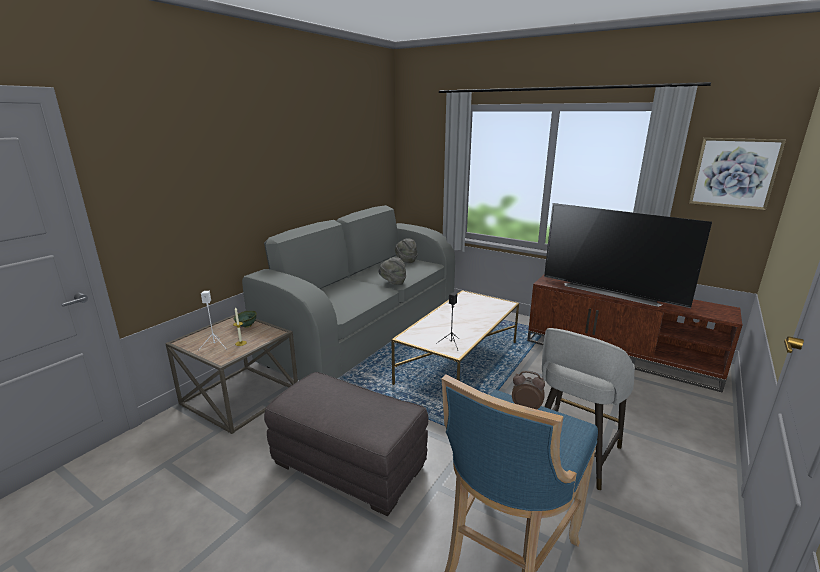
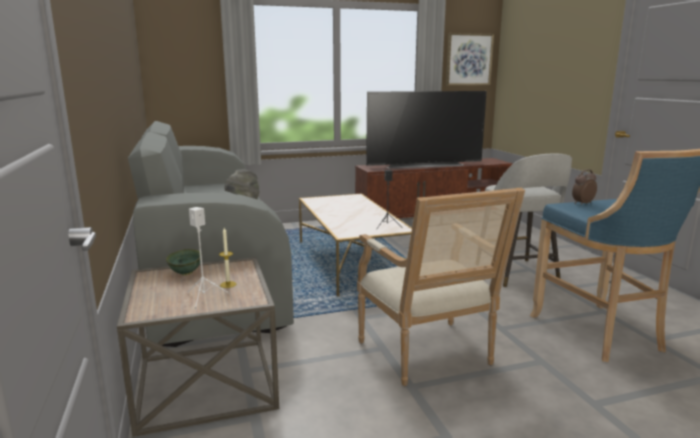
camera: 50 degrees left, 5 degrees down
(347, 465) = (430, 356): grey ottoman -> armchair
(406, 261) = (203, 187): grey hat -> none

